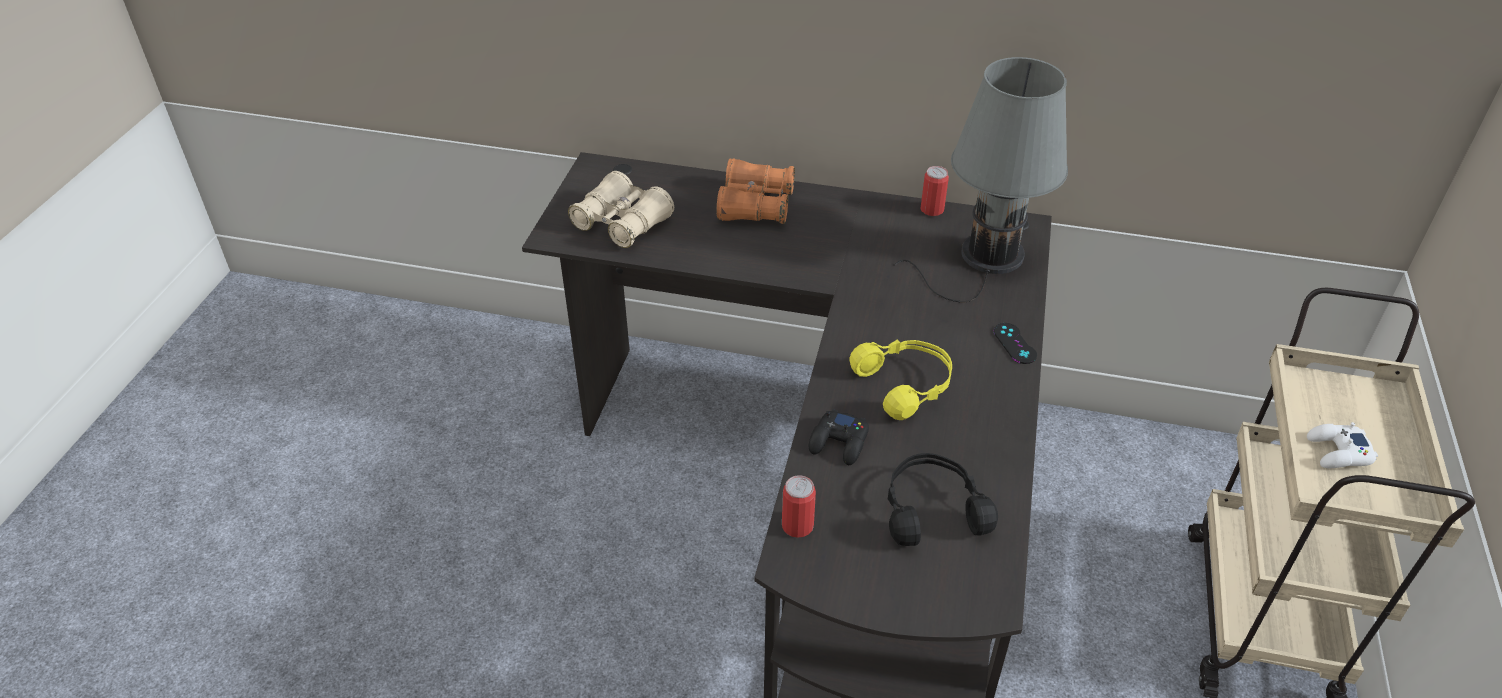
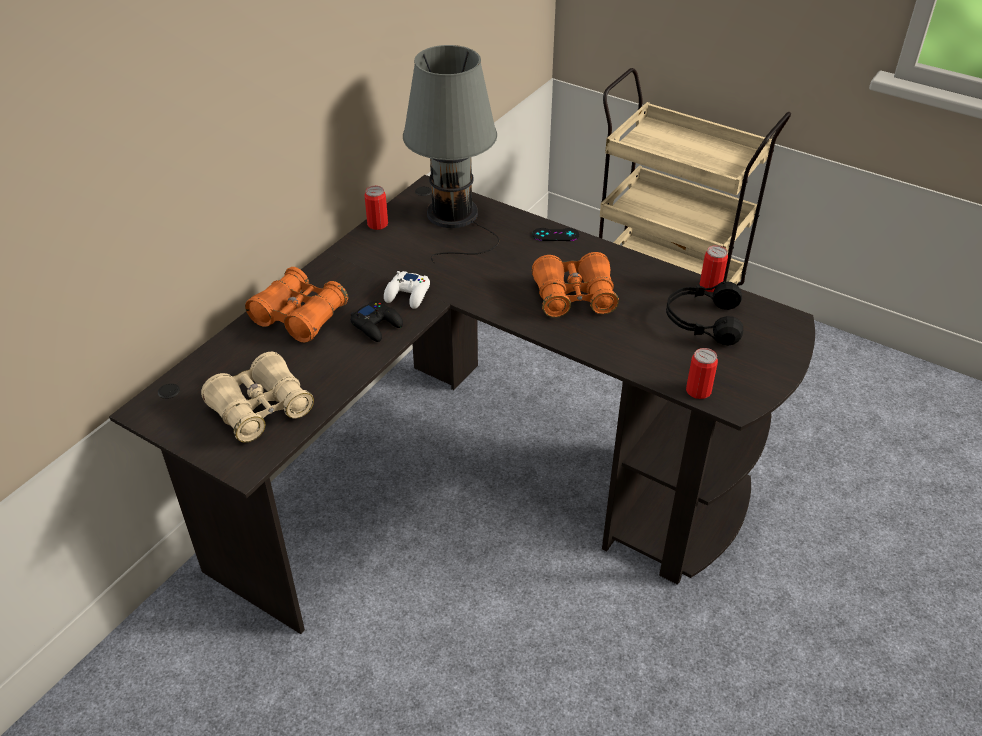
camera: 70 degrees left, 0 degrees up
(839, 443) = (621, 347): black game controller -> black game controller (377, 325)
(905, 384) = (574, 297): yellow headphones -> orange binoculars
(1012, 506) = (710, 286): none -> can
(1338, 452) = (693, 158): white game controller -> white game controller (408, 294)

